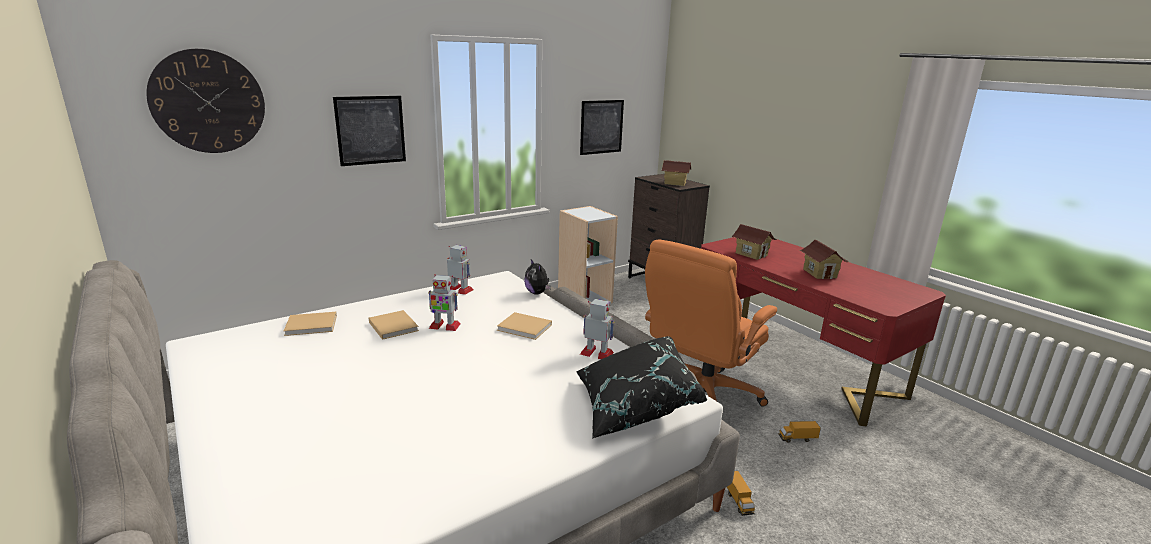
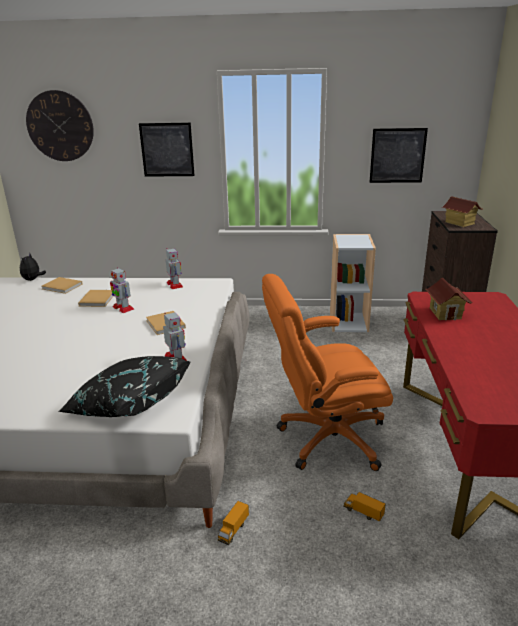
camera: 40 degrees right, 5 degrees up
(537, 293) = (219, 301): plush toy -> plush toy (33, 279)
(820, 273) = (484, 353): toy house -> none

